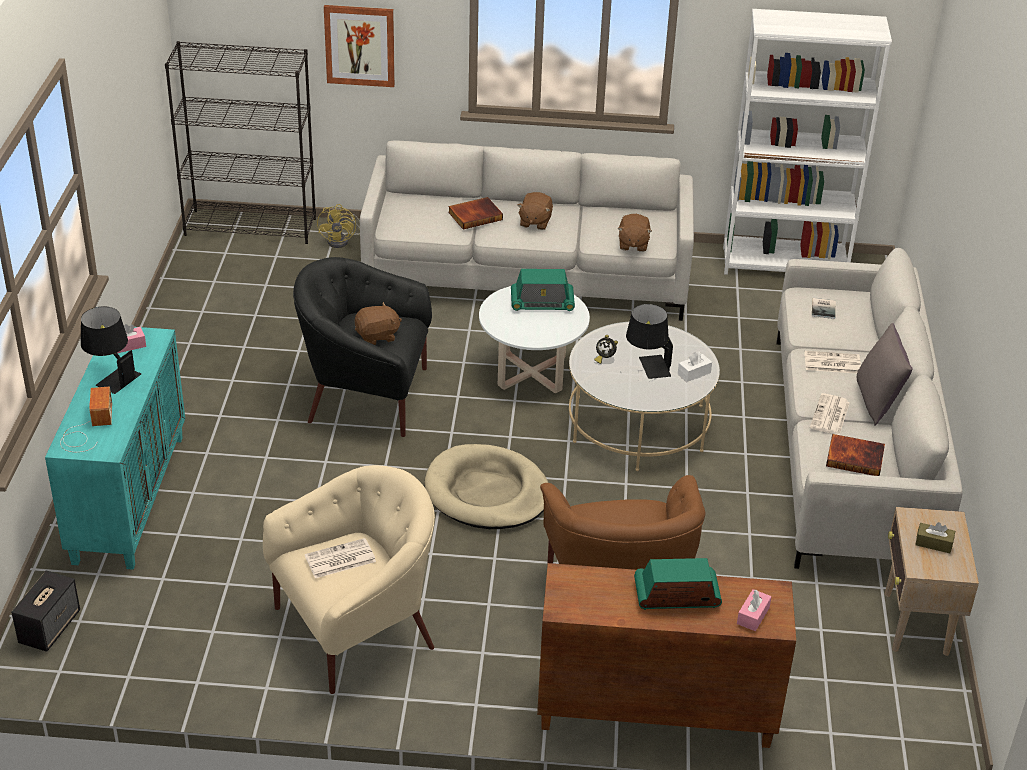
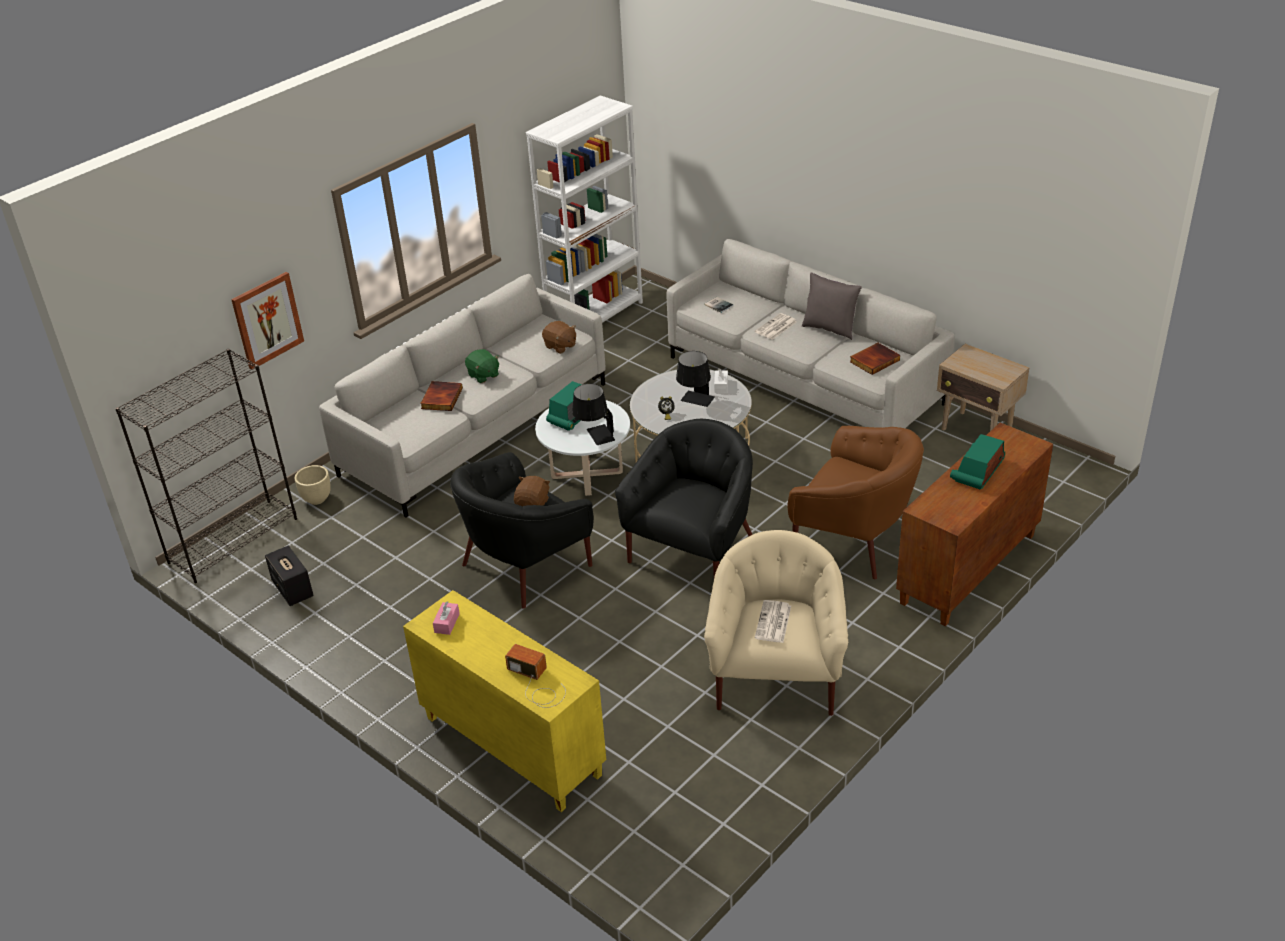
camera: 50 degrees left, 0 degrees up
(50, 627) = (625, 852): speaker -> speaker (292, 589)
(111, 376) = (479, 647): black table lamp -> black table lamp (594, 436)
(128, 497) = (511, 746): turquoise cabinet -> yellow cabinet
(342, 241) = (317, 499): yellow fan -> beige planter
(487, 492) = (693, 551): beige dog bed -> black armchair
(535, 222) = (483, 375): brown plush toy -> green plush toy
(753, 616) = (1019, 449): pink tissue box -> none
(830, 416) = (825, 351): newspaper -> none
(933, 543) = (983, 366): brown tissue box -> none

